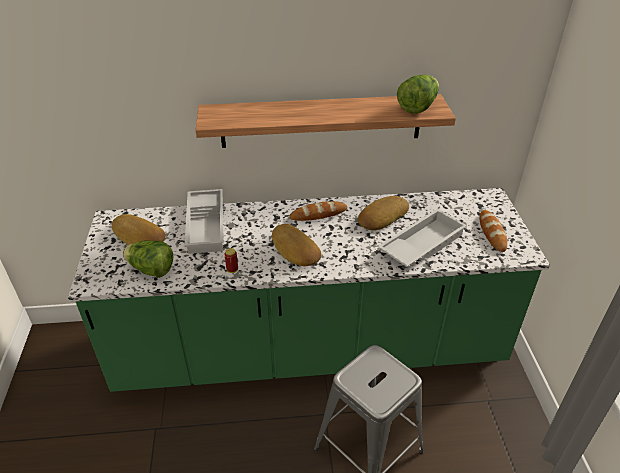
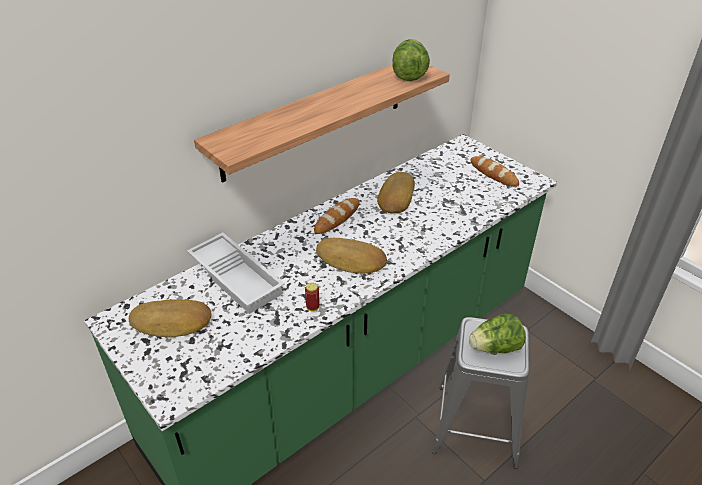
camera: 35 degrees left, 0 degrees up
(151, 270) = (227, 349): lettuce -> lettuce (495, 348)
(421, 244) = (451, 206): white tray -> none

